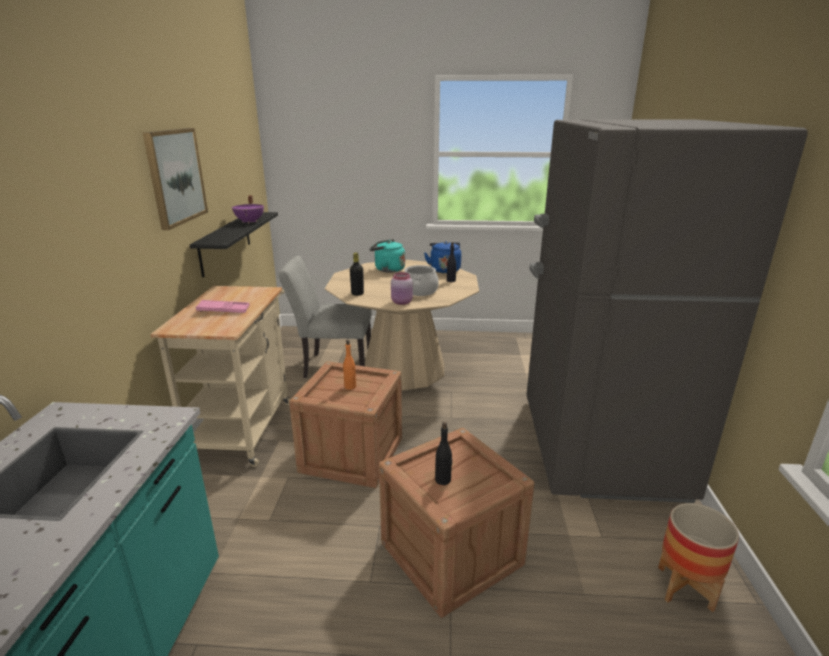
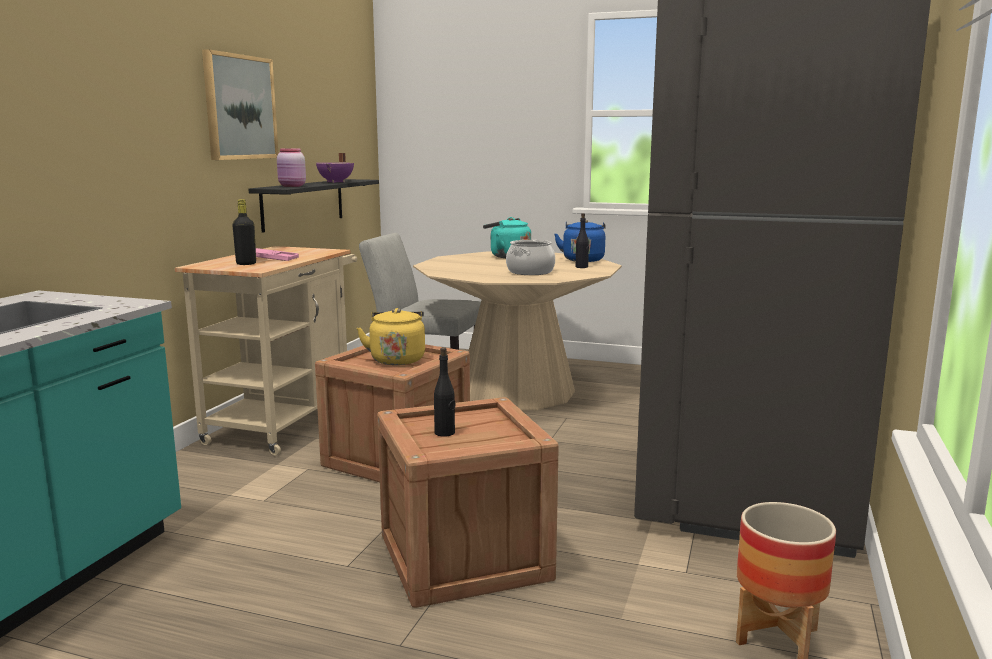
camera: 15 degrees right, 10 degrees down
(350, 386) = (397, 359): orange bottle -> yellow kettle
(357, 294) = (448, 270): black bottle -> black bottle (246, 264)
(402, 302) = (497, 278): pink jar -> pink jar (292, 186)

